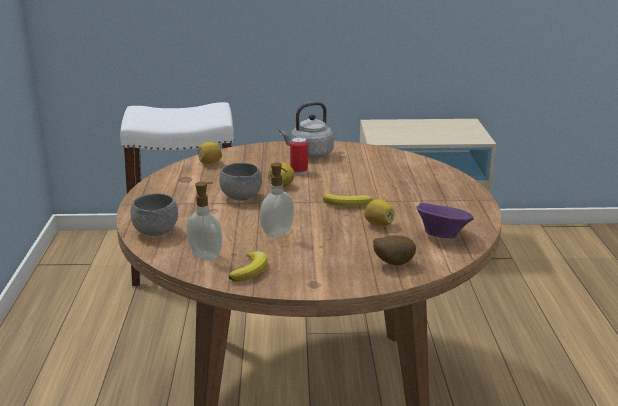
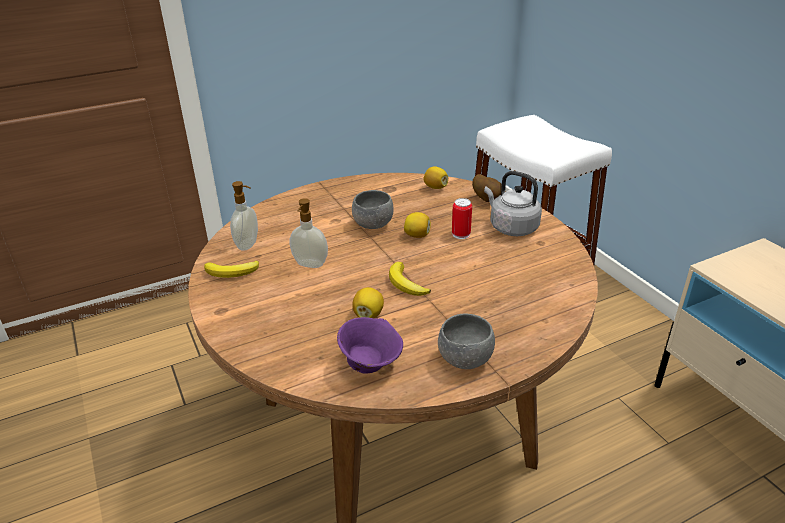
camera: 65 degrees right, 10 degrees up
(156, 232) = (278, 211): grey bowl -> grey bowl (464, 359)
(392, 263) = (283, 345): potato -> potato (488, 200)

